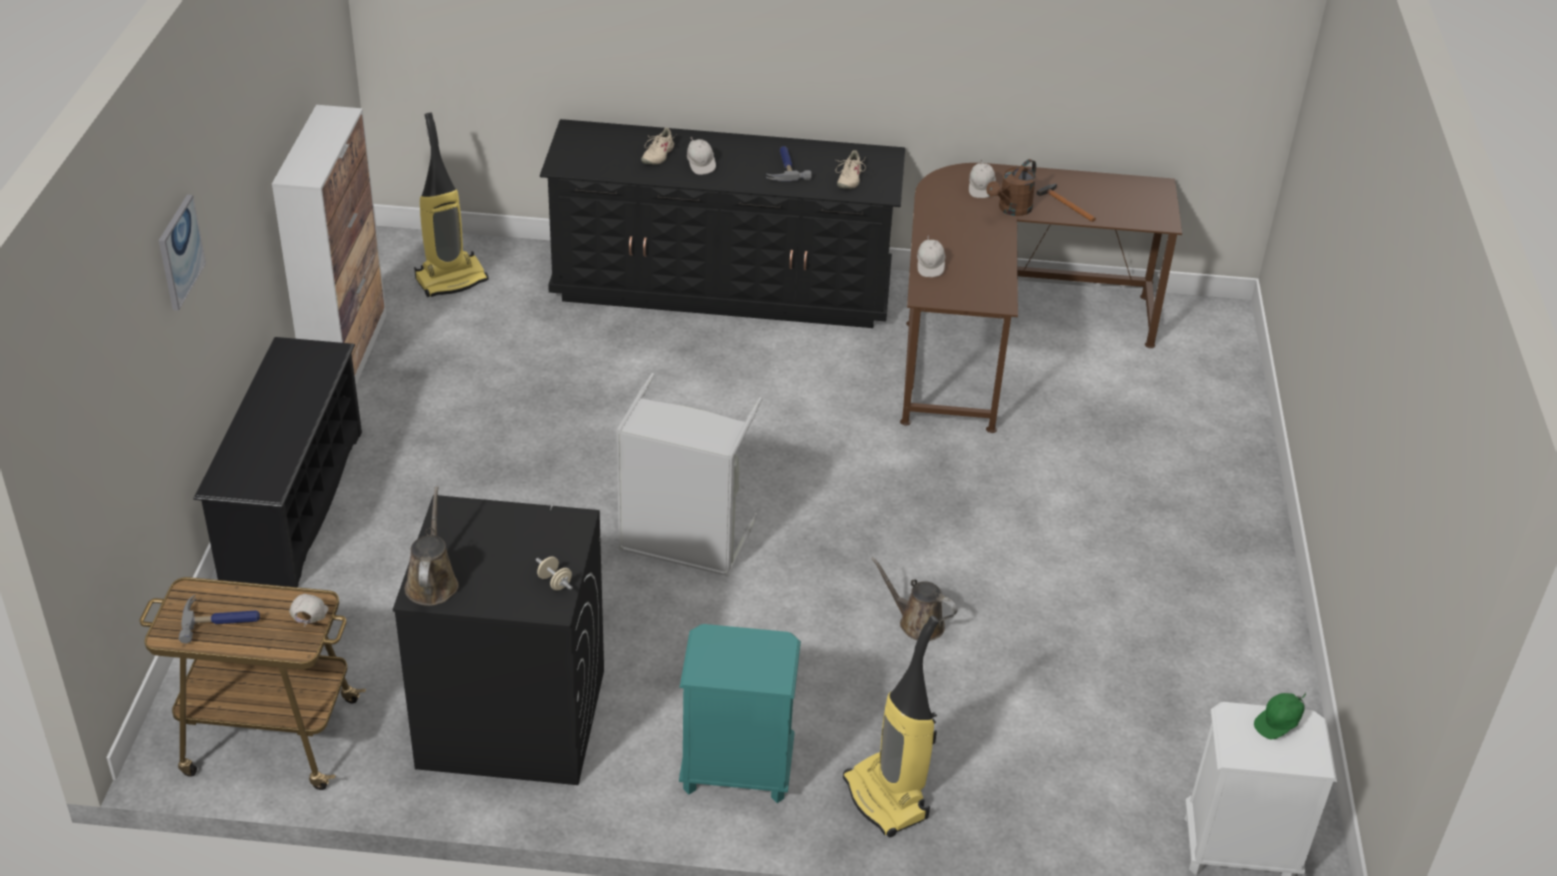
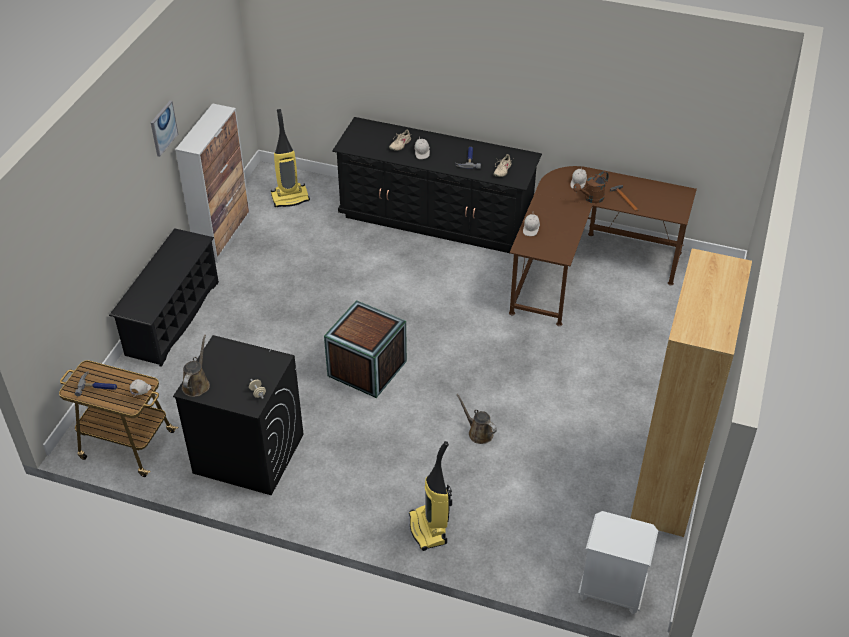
camera: 15 degrees right, 5 degrees up
(179, 252) = (106, 190): picture -> picture (163, 128)
(683, 543) = (367, 368): grey laundry basket -> crate
(736, 771) = (354, 501): turquoise nightstand -> none
(1263, 659) = (667, 483): none -> brown bookcase
(1278, 725) = (629, 529): green cap -> none

